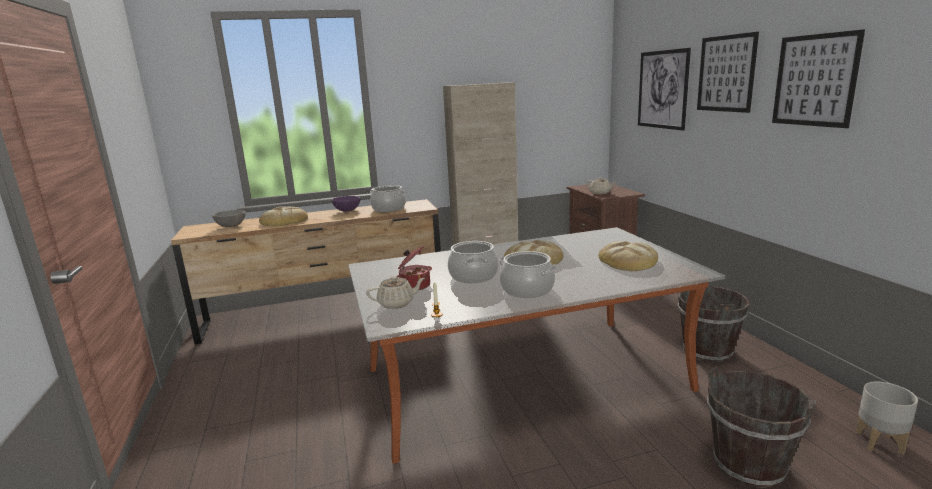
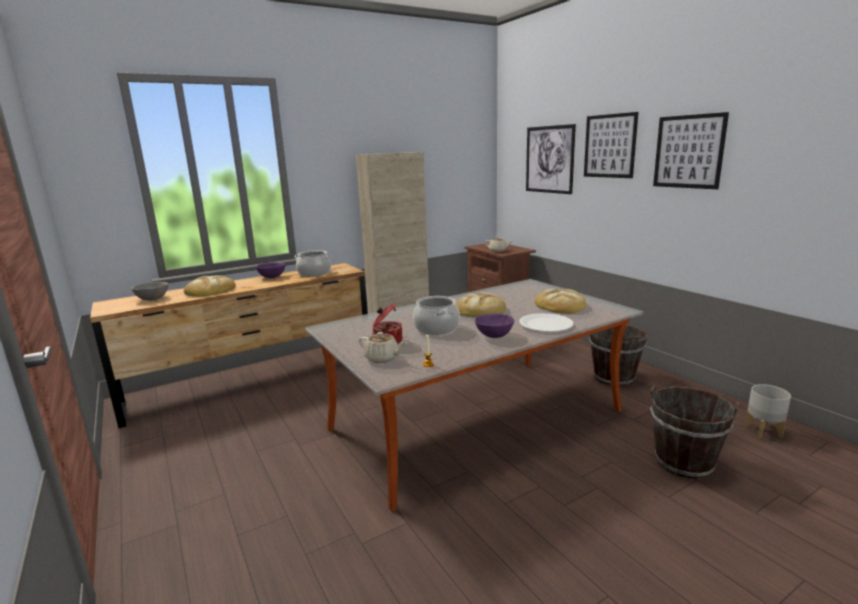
camera: 15 degrees left, 0 degrees up
(397, 303) = (382, 358): beige teapot -> beige teapot turned 60 degrees clockwise
(527, 290) = (493, 336): cooking pot -> purple bowl
(594, 281) = (545, 324): none -> white plate

